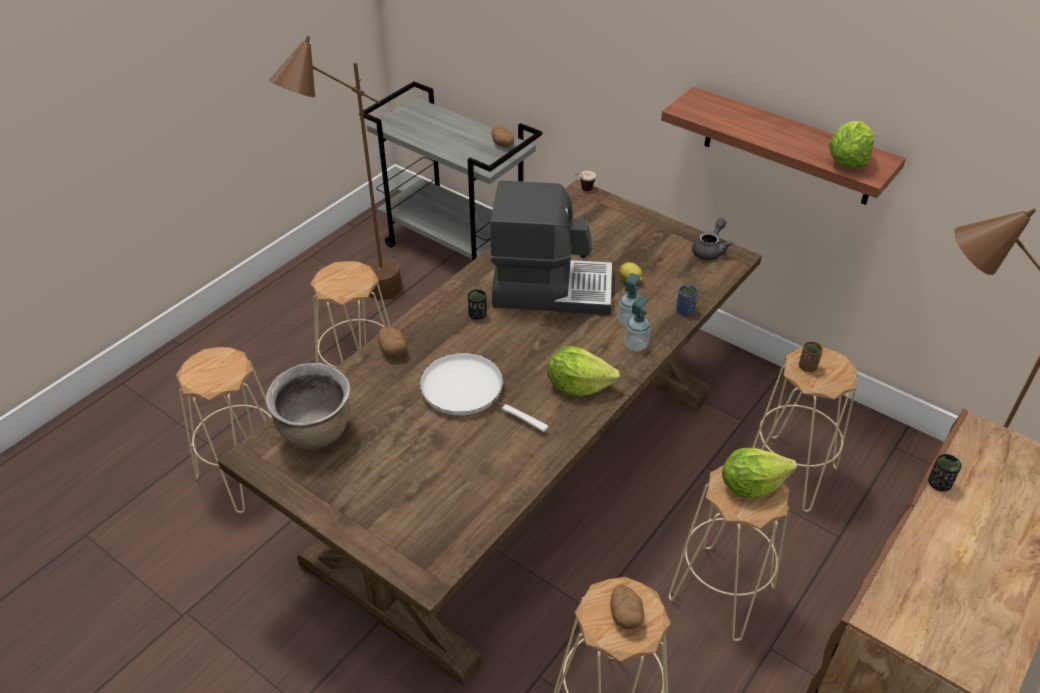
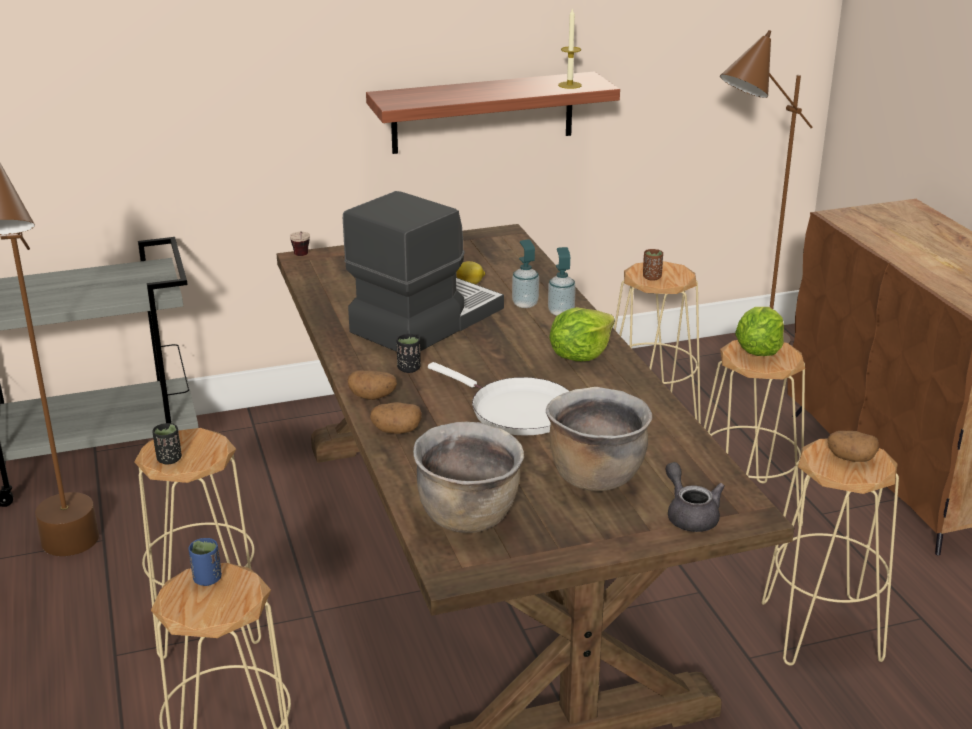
camera: 55 degrees left, 15 degrees down
(413, 470) = (595, 476): none -> brown cooking pot
(467, 391) = (516, 410): white frying pan -> white frying pan turned 120 degrees counterclockwise
(503, 145) = (139, 271): potato -> potato (373, 397)
(685, 310) = (544, 277): blue cup -> blue cup (207, 579)
(710, 250) = (480, 238): grey teapot -> grey teapot (690, 515)
(847, 161) = (569, 85): lettuce -> candle
(939, 484) = (878, 246): black cup -> black cup (169, 459)

